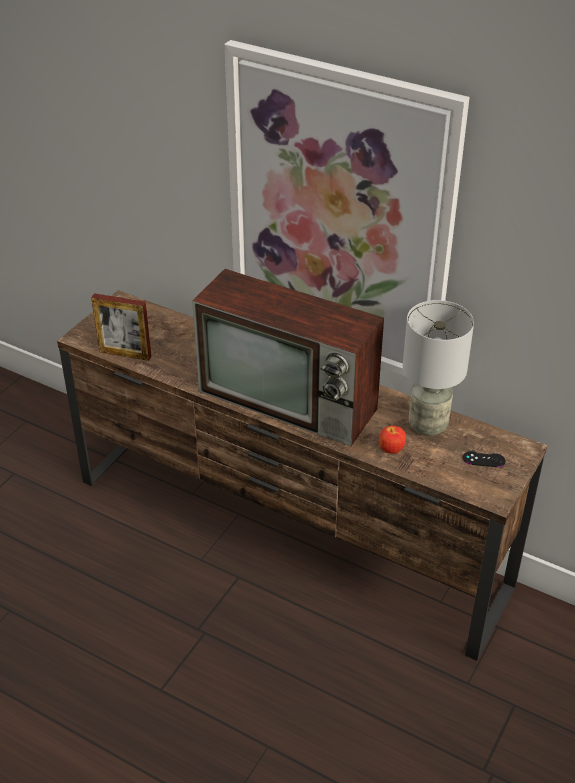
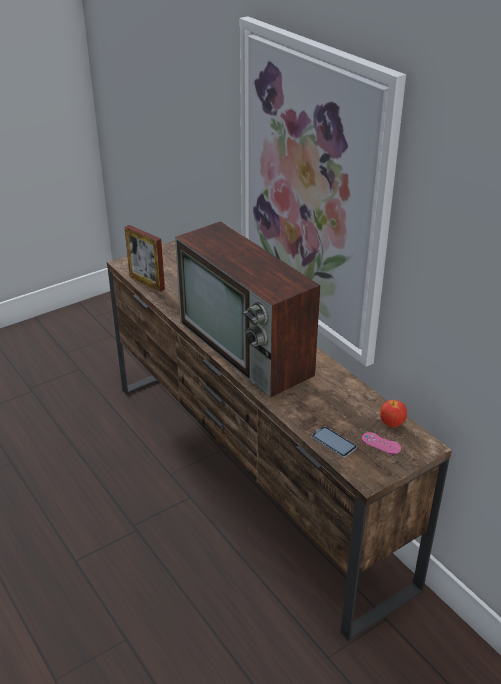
camera: 25 degrees right, 5 degrees down
(391, 450) = (302, 411): apple -> apple (391, 424)
(428, 424) = (350, 400): grey table lamp -> none
(442, 473) = (334, 442): none -> phone
(484, 459) = (381, 443): black game controller -> pink game controller

